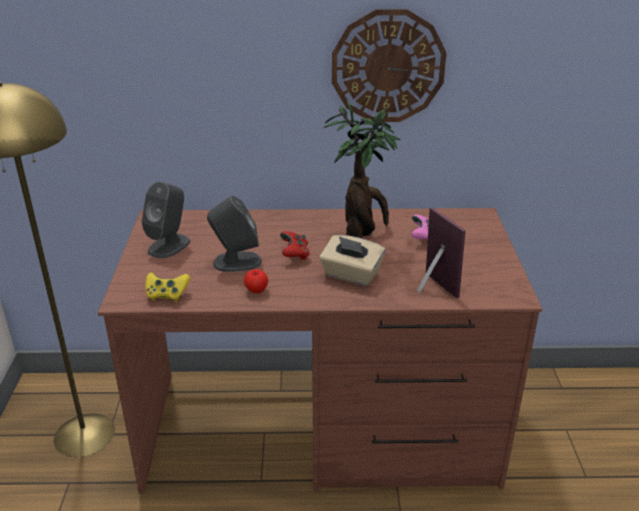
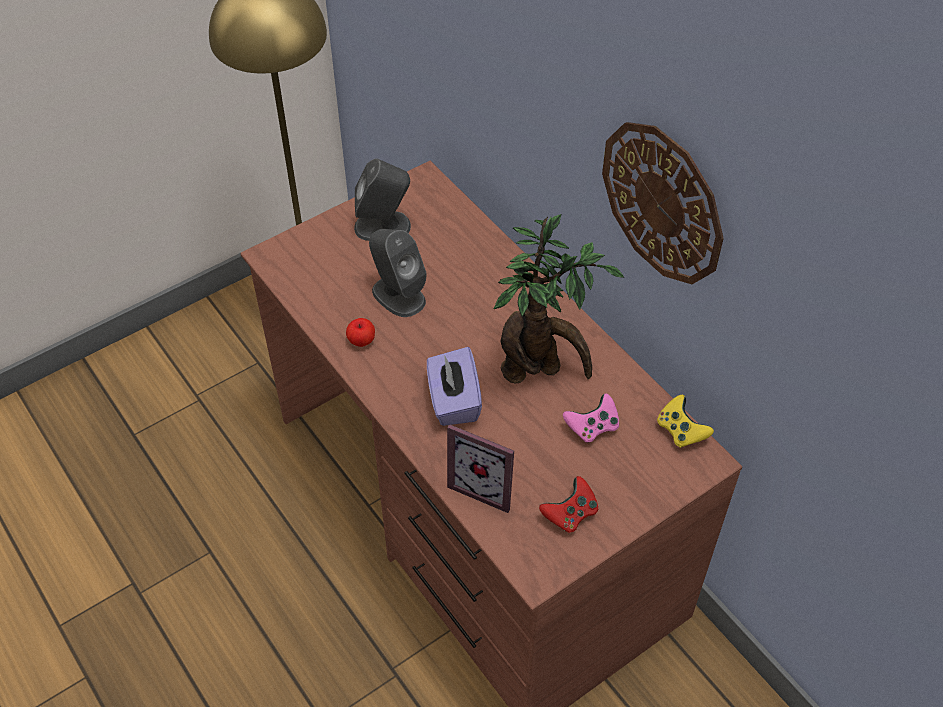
camera: 55 degrees right, 20 degrees up
(167, 295) = (300, 281): yellow game controller -> yellow game controller (680, 431)
(295, 254) = (453, 332): red game controller -> red game controller (570, 514)
(351, 275) = (453, 401): beige tissue box -> purple tissue box
(431, 288) = (486, 485): picture frame -> picture frame turned 90 degrees clockwise

